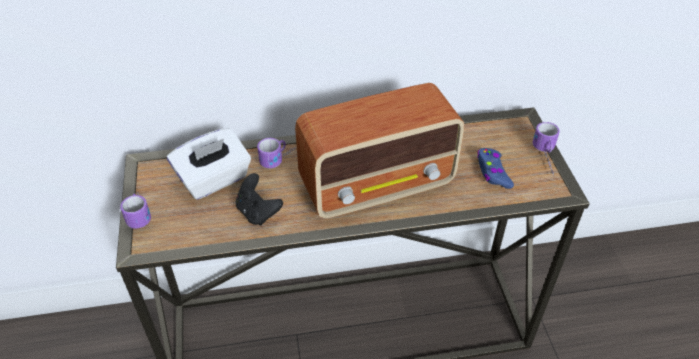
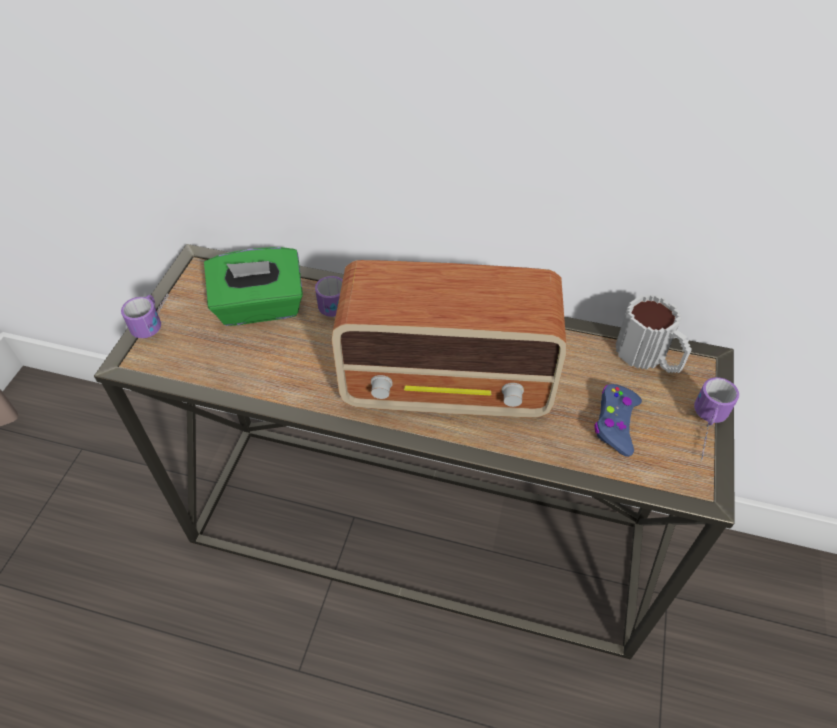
camera: 25 degrees right, 5 degrees up
(214, 180) = (260, 308): white tissue box -> green tissue box
(258, 212) = (282, 367): black game controller -> none
(490, 127) = (649, 357): none -> mug

